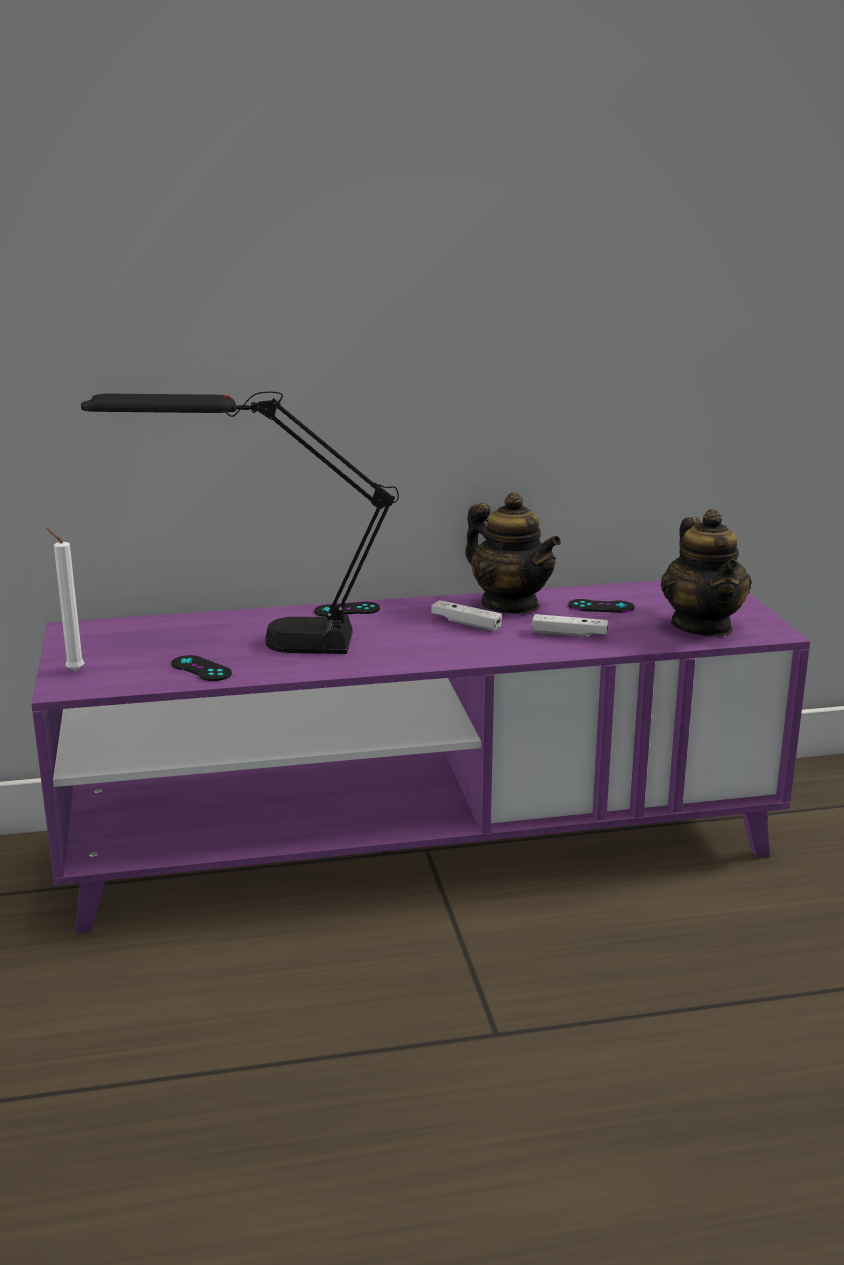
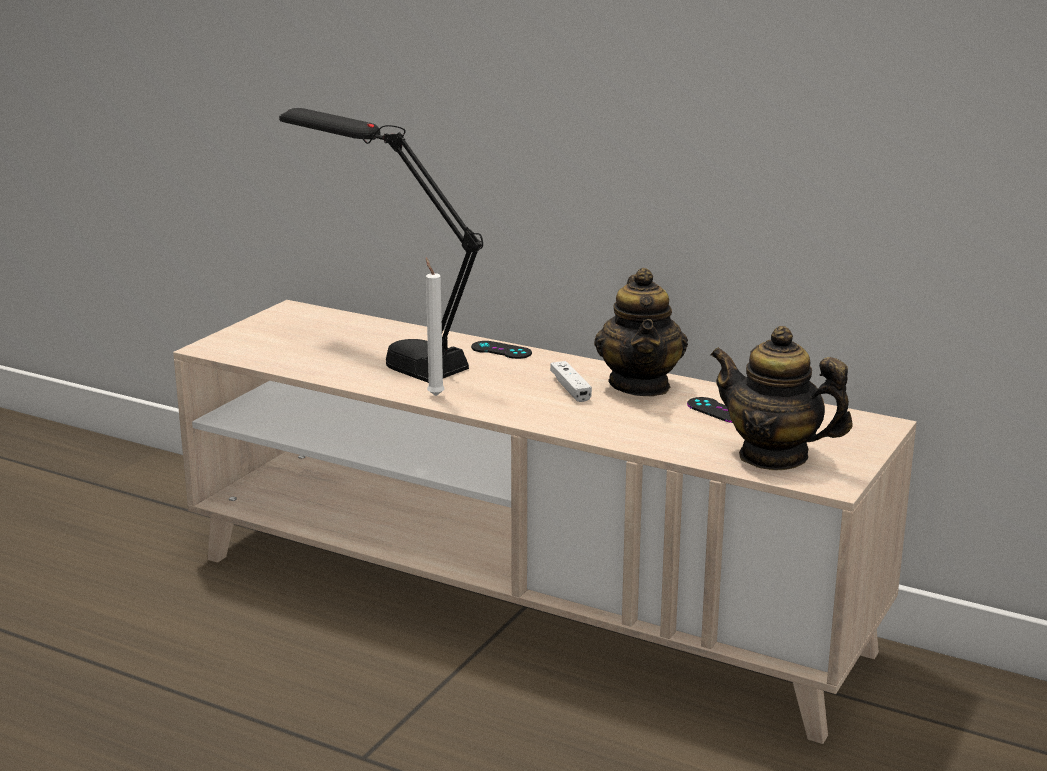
camera: 40 degrees right, 0 degrees up
(73, 670) = (235, 338): white candle -> white candle (434, 395)
(201, 669) = (312, 362): black game controller -> none
(422, 848) = (523, 603): purple tv stand -> beige tv stand
(569, 634) = (636, 424): white game controller -> none
(702, 626) = (774, 456): teapot -> teapot turned 90 degrees clockwise

